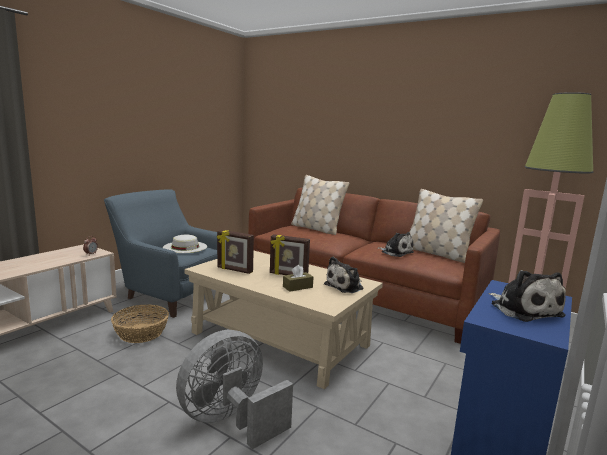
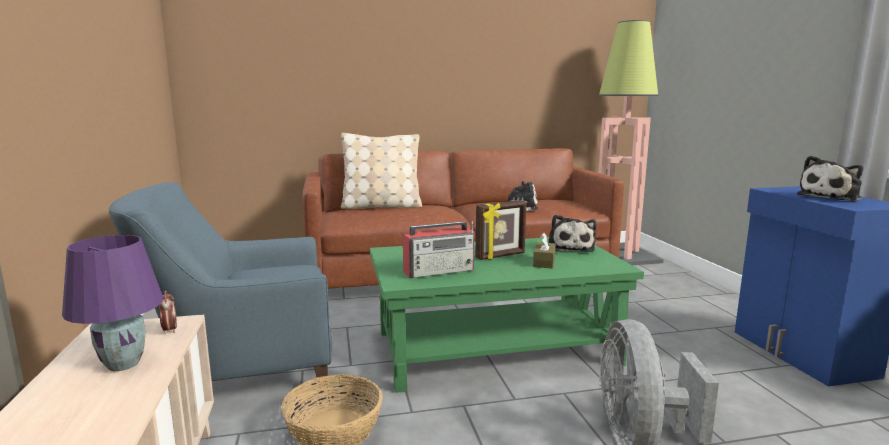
camera: 45 degrees left, 0 degrees up
(55, 259) = (124, 364): none -> purple table lamp
(185, 247) = (275, 272): white hat -> none
(234, 270) = (440, 271): picture frame -> radio
(280, 339) = (495, 347): beige coffee table -> green coffee table
(436, 253) = (543, 200): beige pillow -> none
(523, 309) = (831, 197): plush toy -> plush toy turned 120 degrees clockwise

